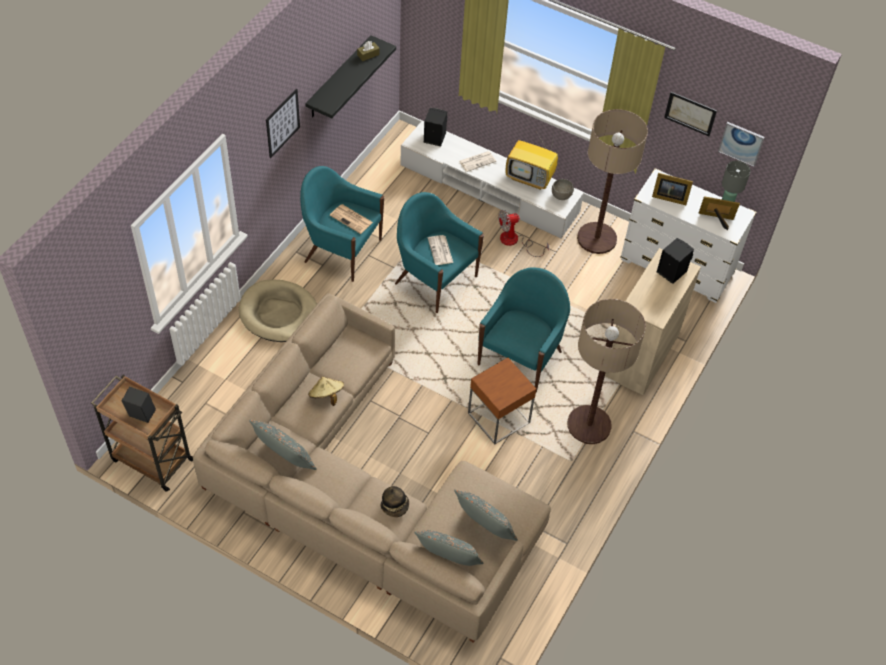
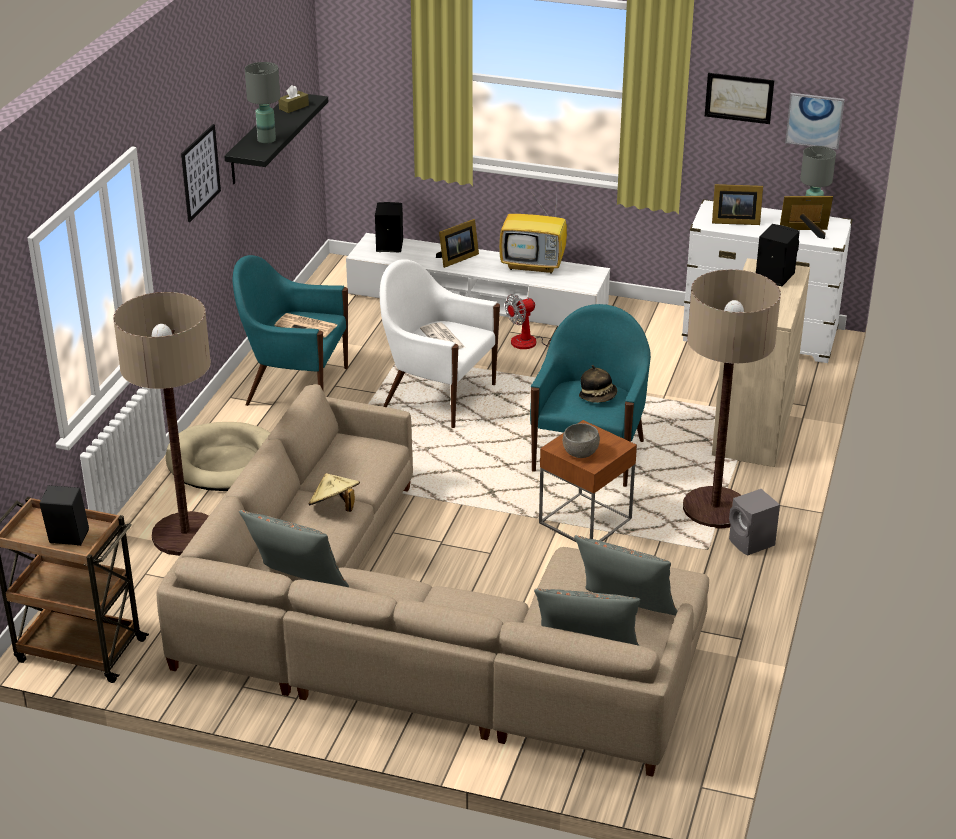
camera: 10 degrees left, 20 degrees down
(338, 91) = (266, 140): none -> grey table lamp
(395, 506) = (482, 607): hat -> hat (598, 396)
(434, 279) = (437, 395): turquoise armchair -> white armchair
(477, 161) = (456, 259): newspaper -> picture frame
(561, 195) = (581, 275): grey bowl -> grey bowl (580, 453)
(597, 238) = (641, 326): floor lamp -> floor lamp (185, 535)
(603, 462) = (752, 543): none -> grey speaker

